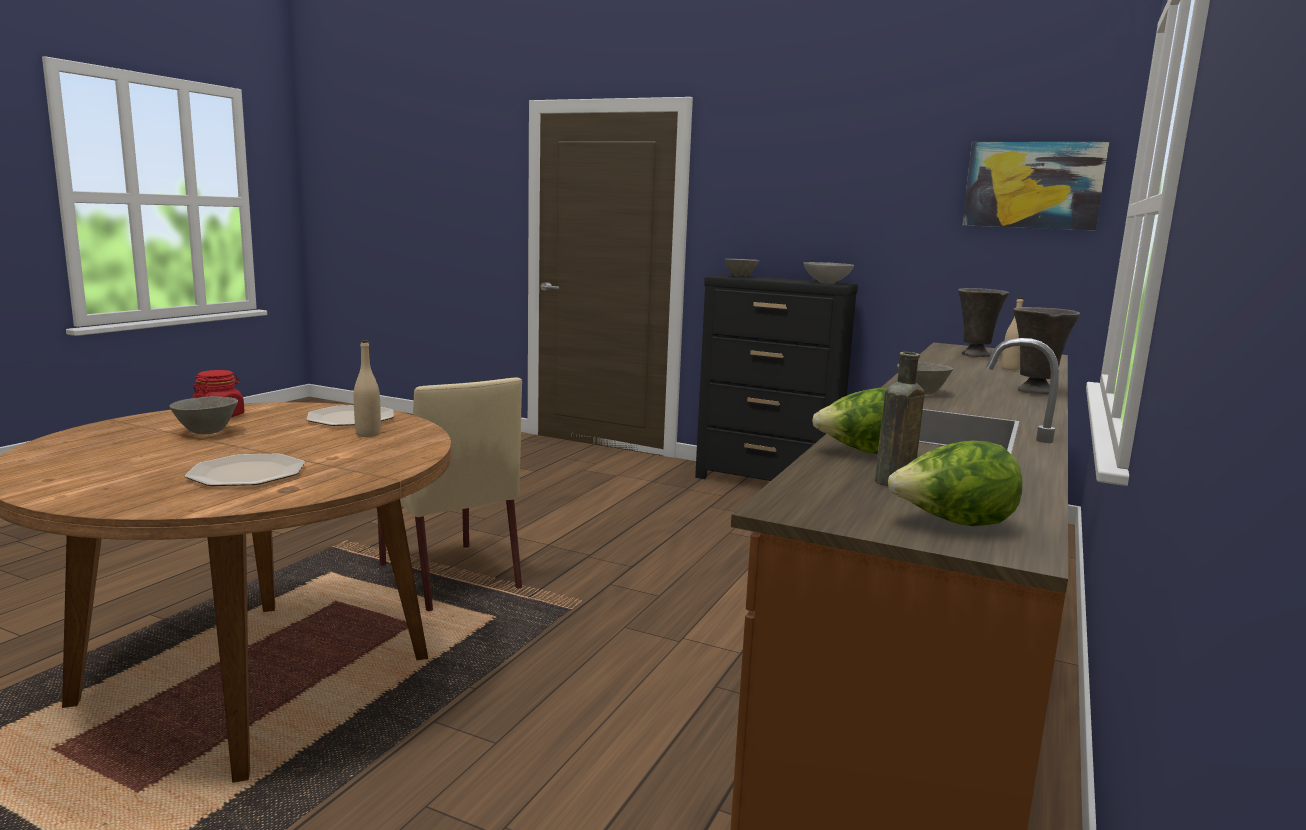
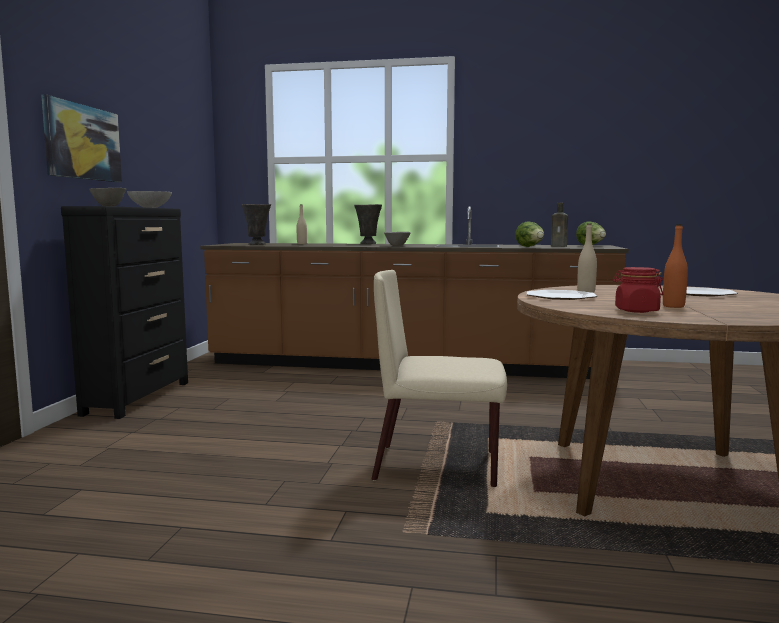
camera: 105 degrees left, 5 degrees down
(206, 432) = (673, 306): grey bowl -> orange bottle
(447, 575) = (439, 466): beige chair -> beige chair turned 120 degrees counterclockwise
(1032, 185) = (191, 140): picture -> picture (82, 142)

